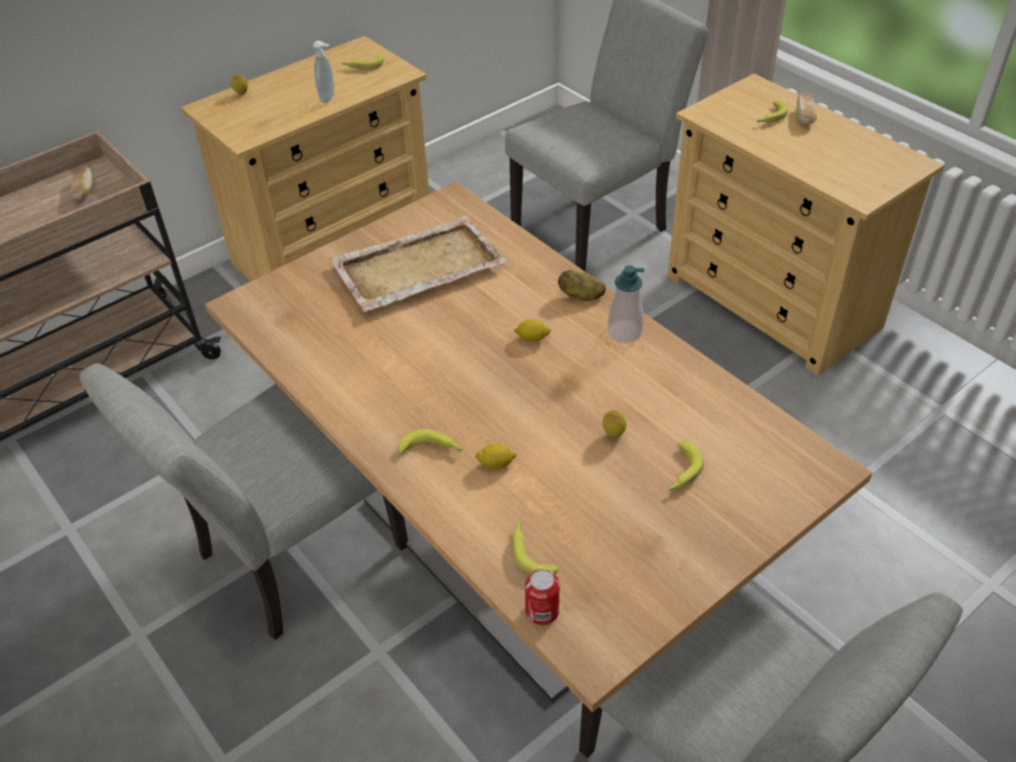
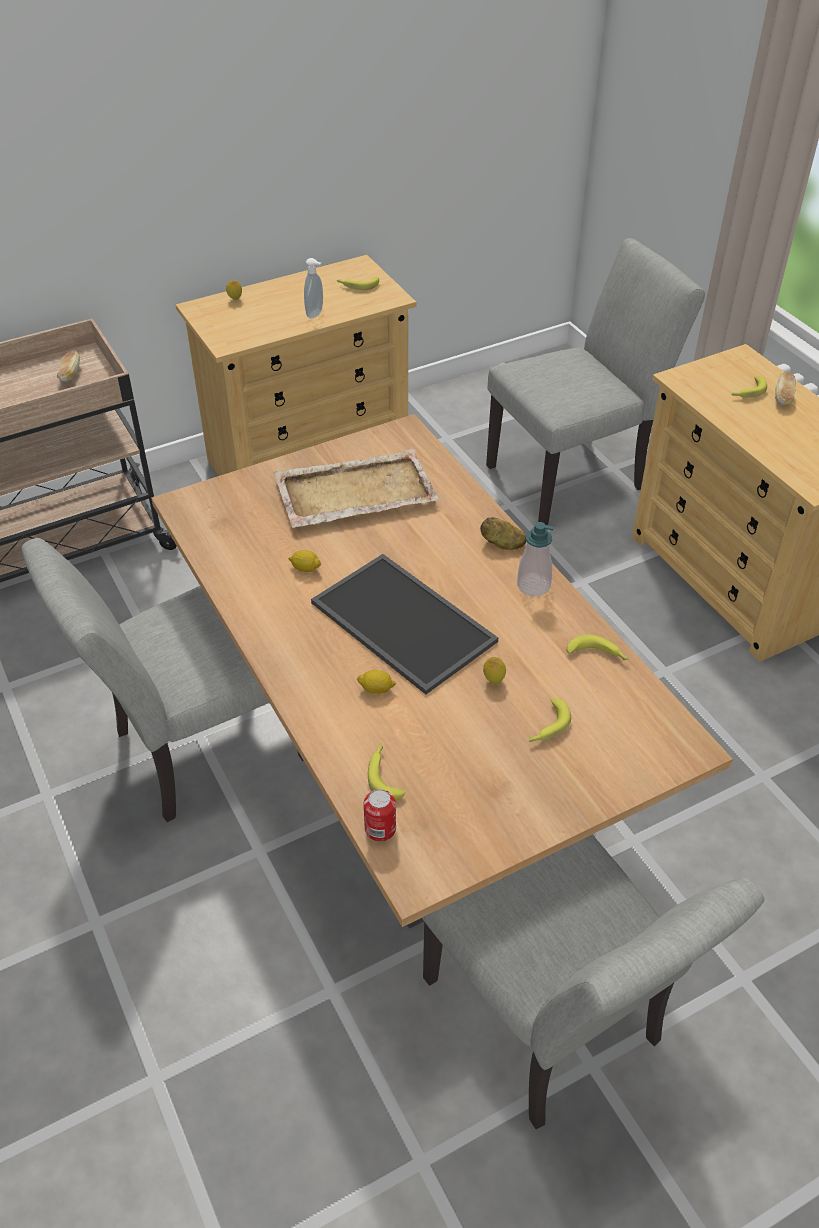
camera: 10 degrees right, 0 degrees up
(432, 449) = (321, 666): banana -> banana (598, 655)
(500, 391) = (399, 622): none -> tray
(532, 338) = (443, 577): lemon -> lemon (305, 568)

